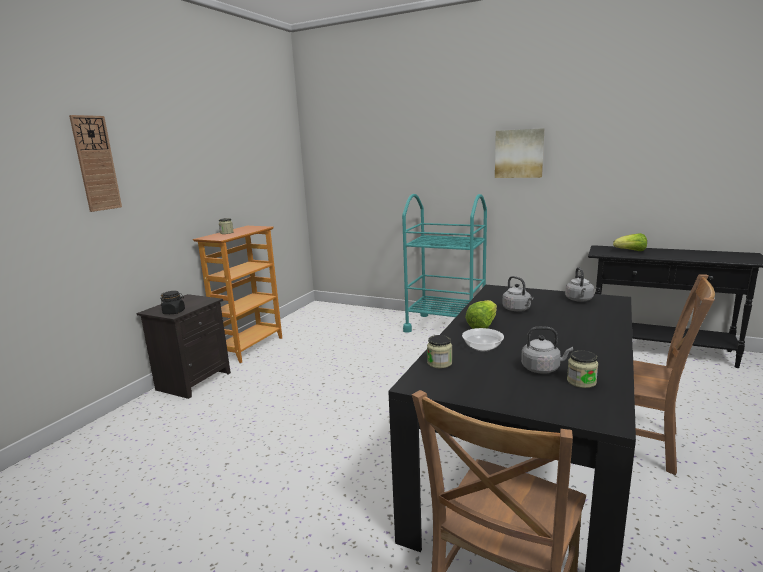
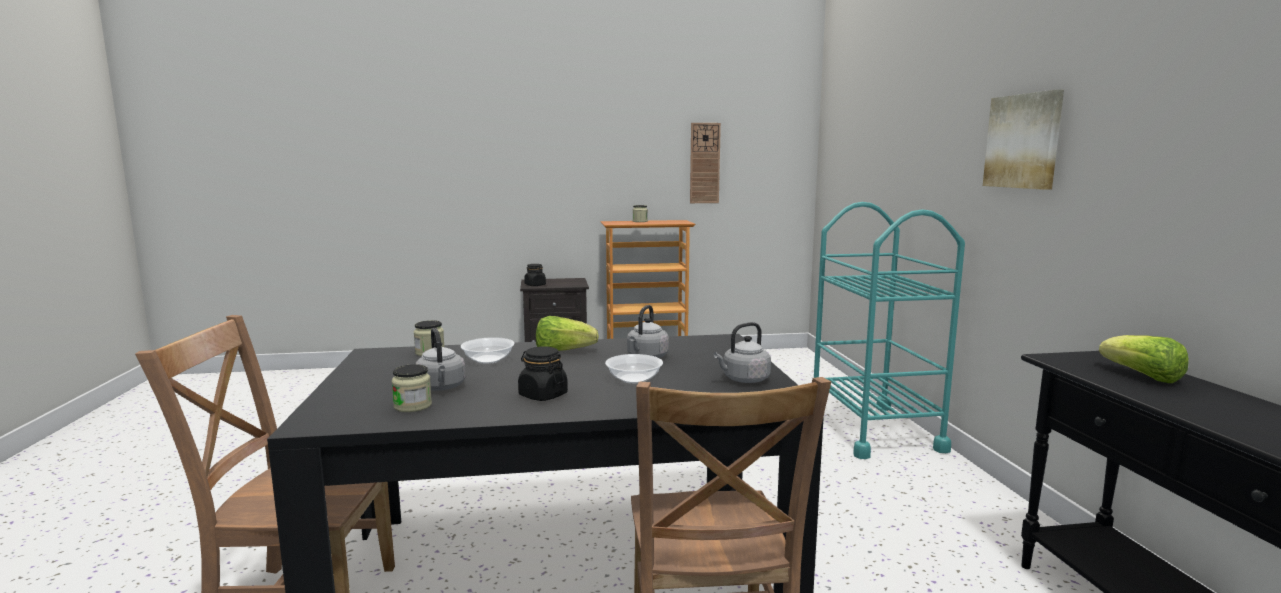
camera: 55 degrees right, 5 degrees down
(96, 163) = (508, 134): wall clock -> wall clock (704, 163)
(561, 319) = (634, 379): none -> bowl
(579, 344) = (542, 395): none -> black jar

